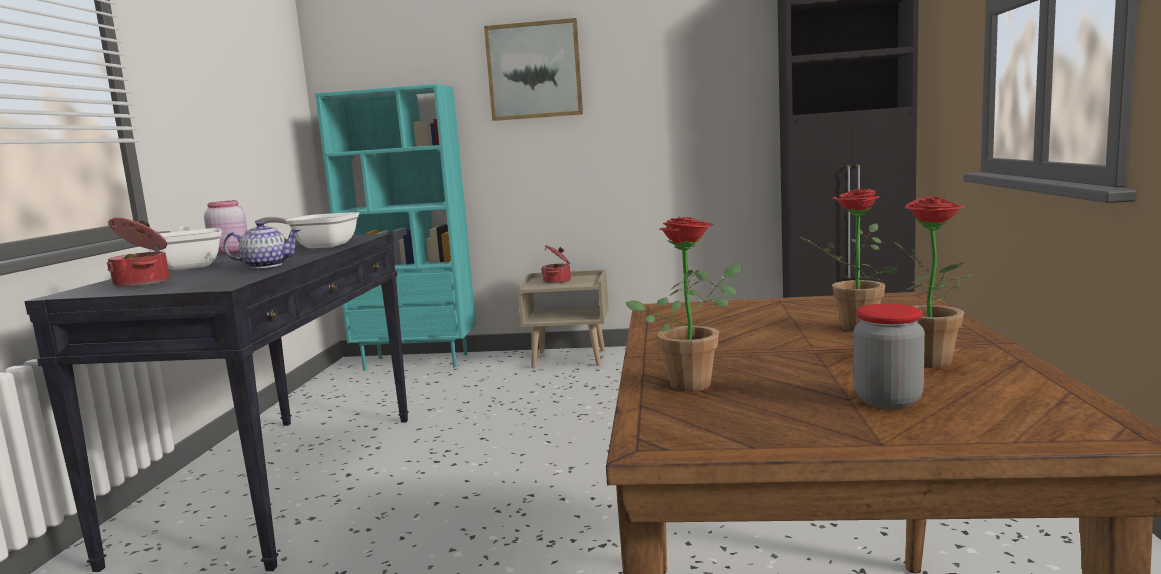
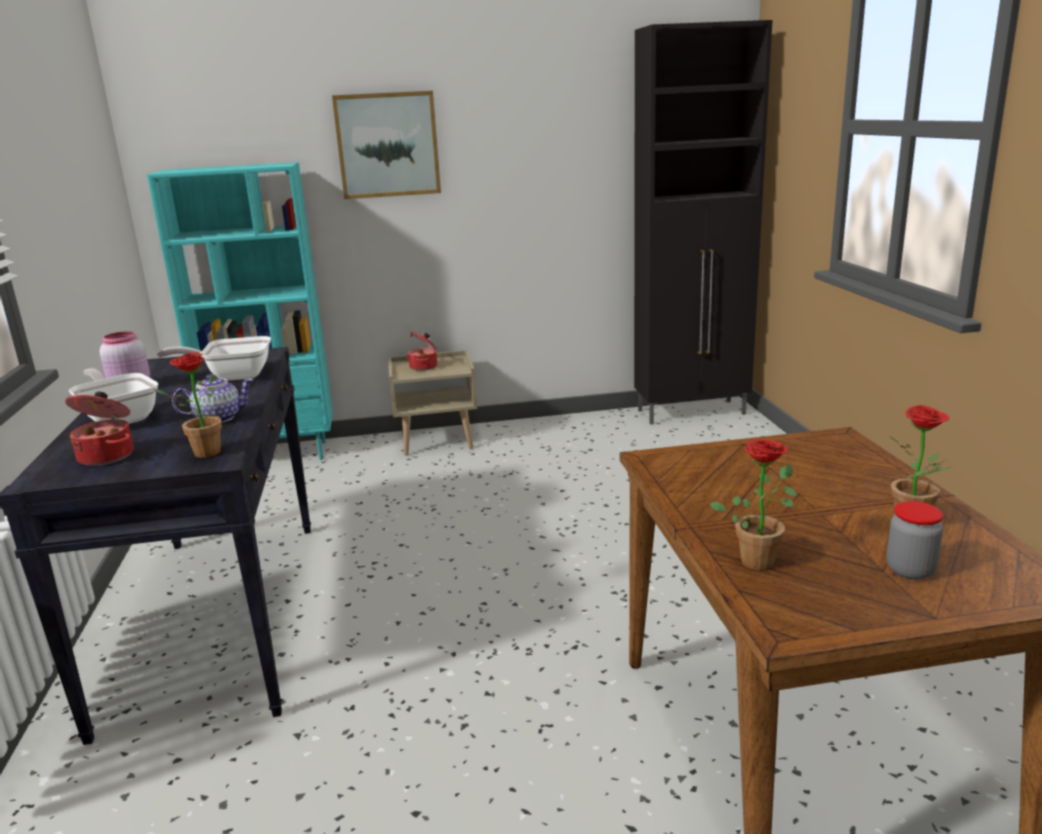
camera: 15 degrees left, 10 degrees up
(850, 328) = (826, 481): potted plant -> potted plant (201, 453)

